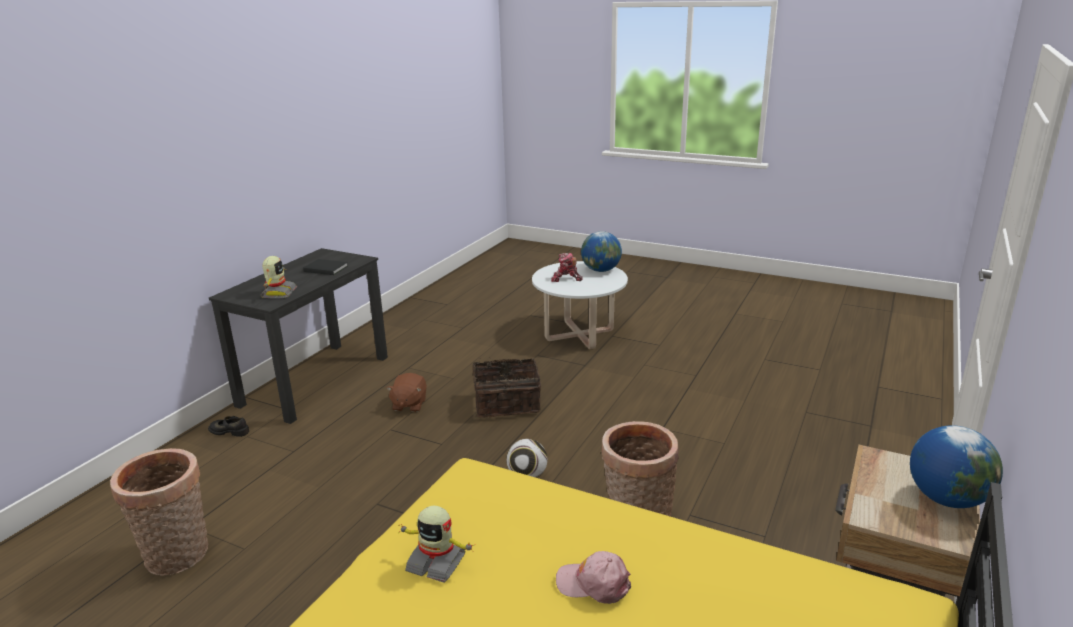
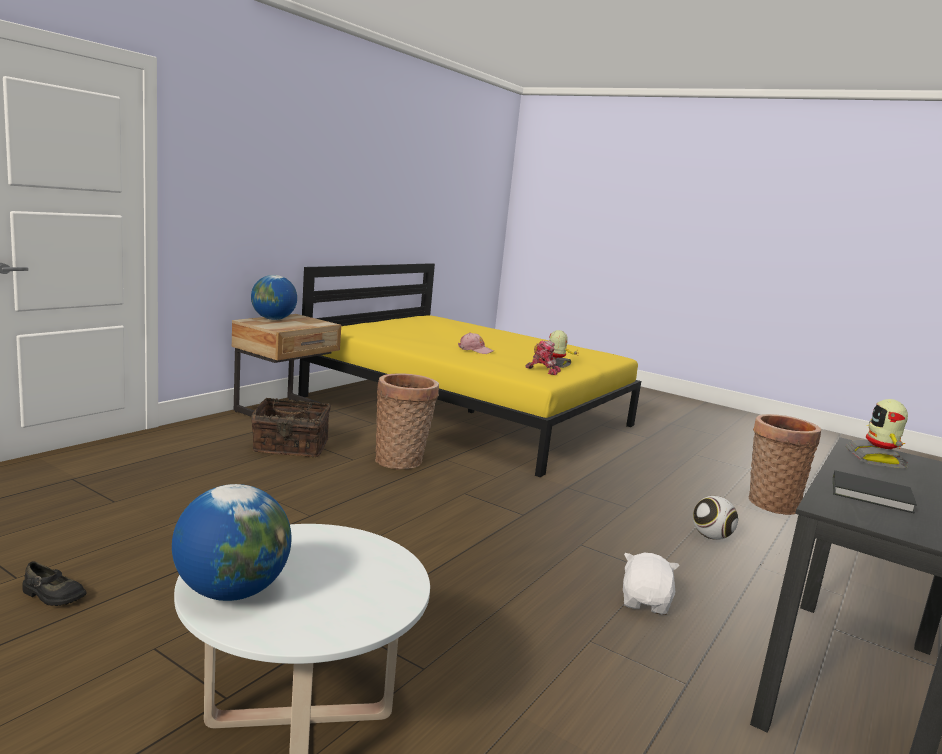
camera: 175 degrees left, 10 degrees down
(229, 431) = (878, 607): black shoe -> black shoe (52, 595)
(409, 405) = (645, 602): brown plush toy -> white plush toy
(507, 404) = (497, 578): basket -> basket (290, 447)
(527, 476) = (484, 502): football -> football (711, 537)
(566, 279) = (345, 577): toy robot -> toy robot (543, 370)

